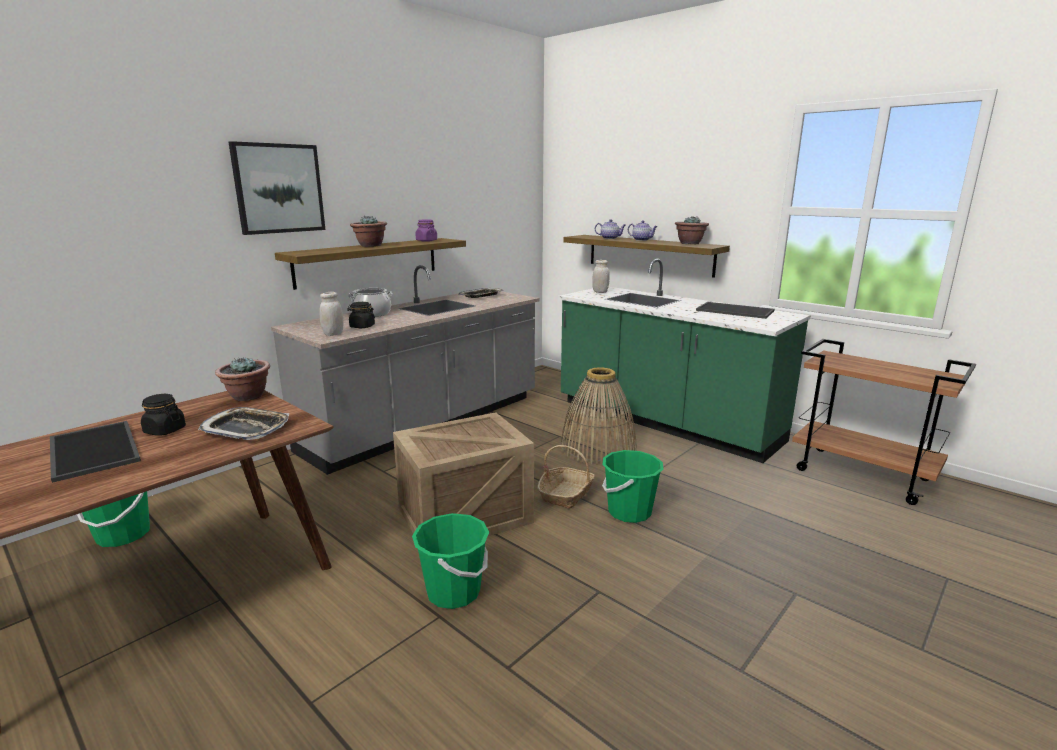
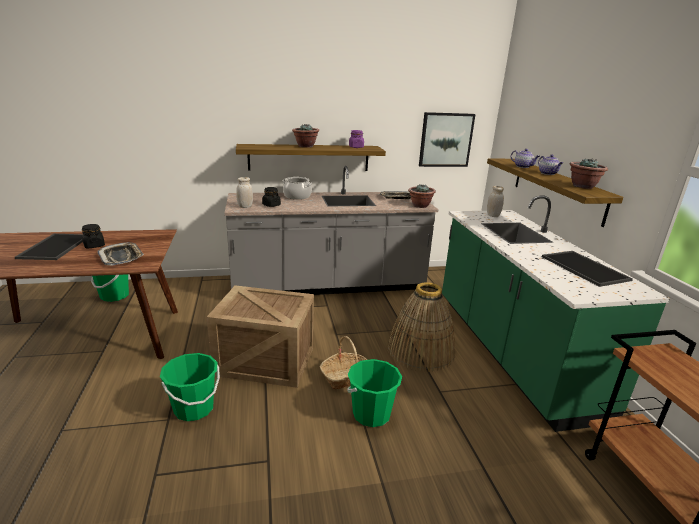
camera: 35 degrees right, 5 degrees up
(247, 396) = (159, 236): potted plant -> potted plant (420, 206)
(278, 188) = (243, 100): picture -> picture (445, 140)

